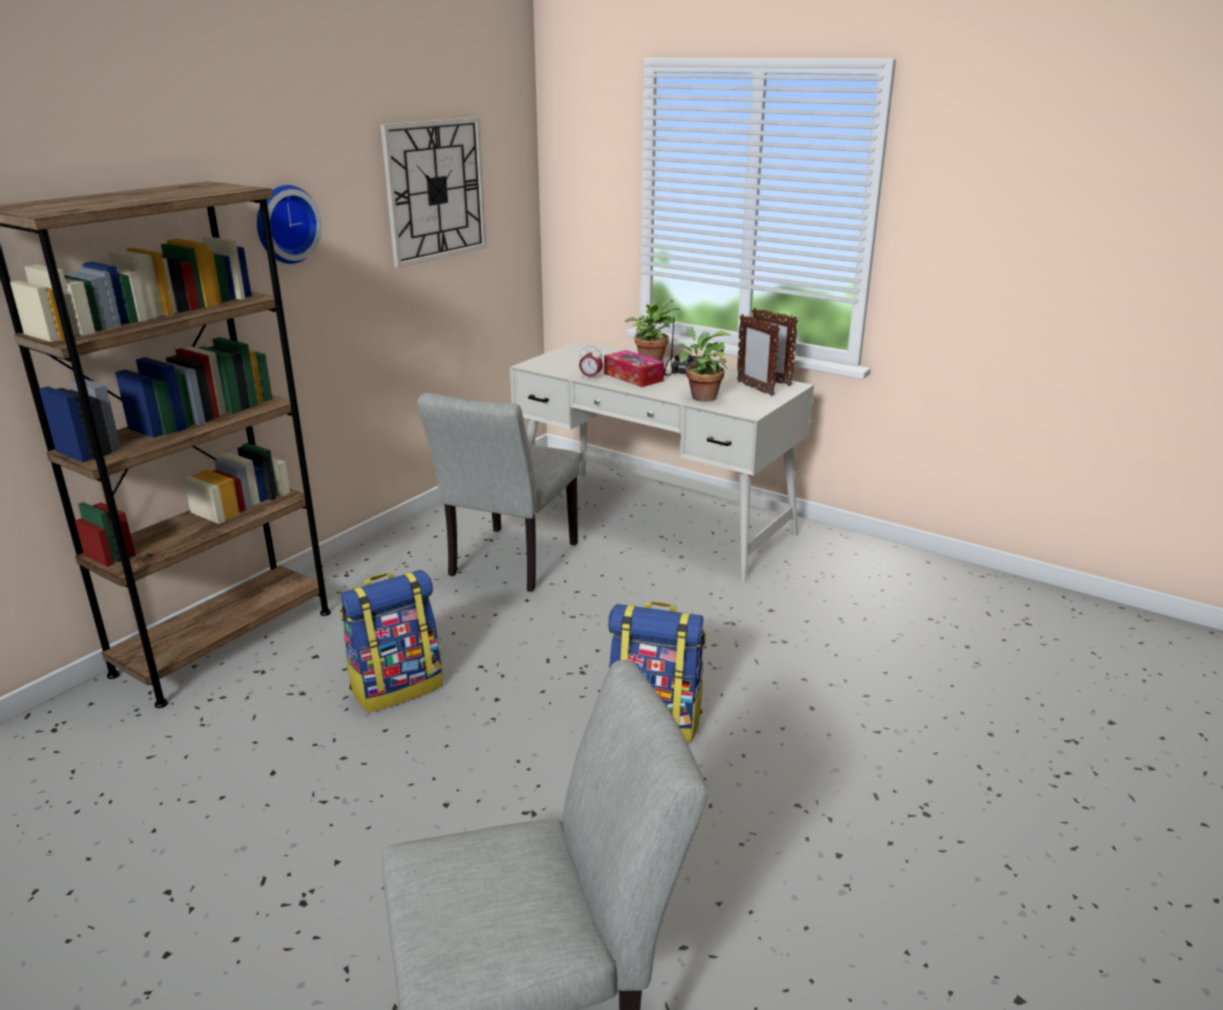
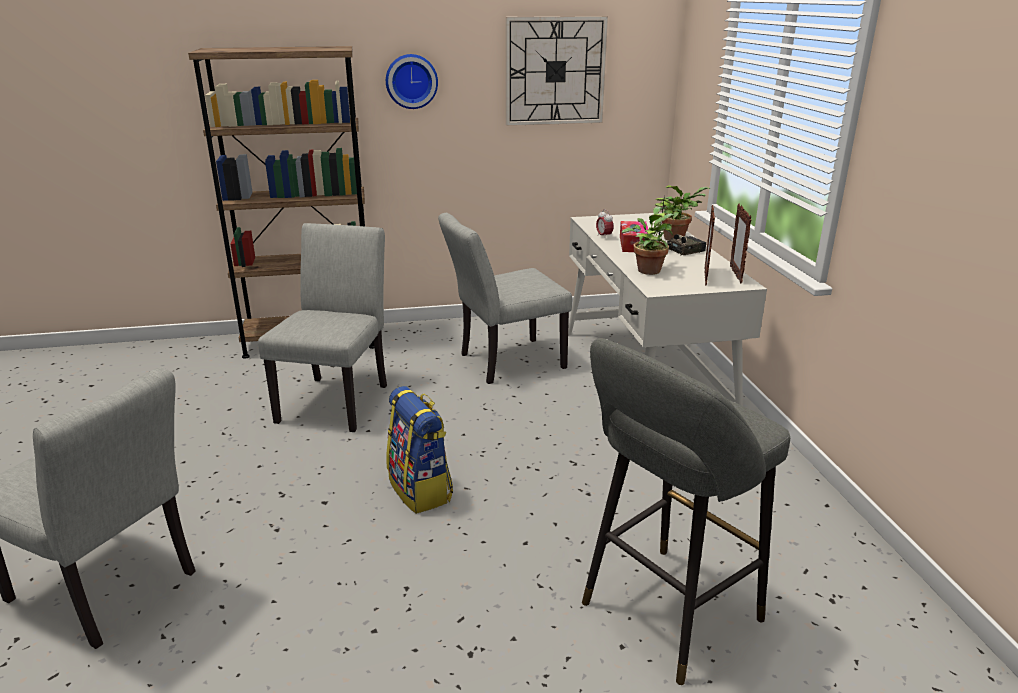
camera: 45 degrees right, 0 degrees up
(397, 687) = (338, 399): backpack -> grey chair
(975, 696) = (664, 616): none -> grey stool

